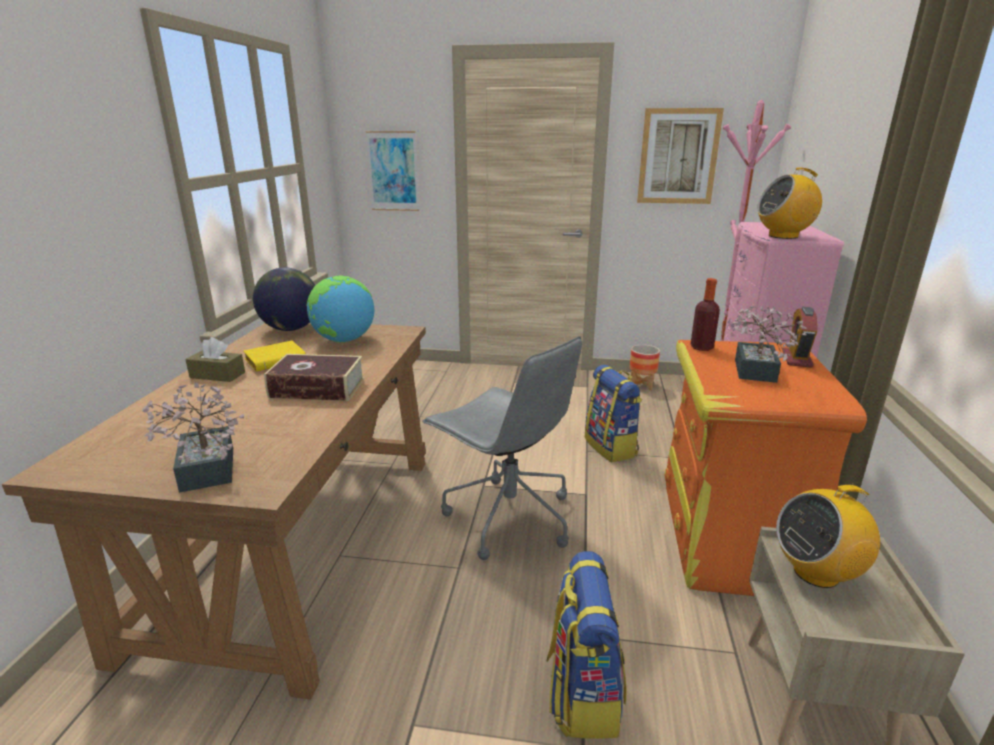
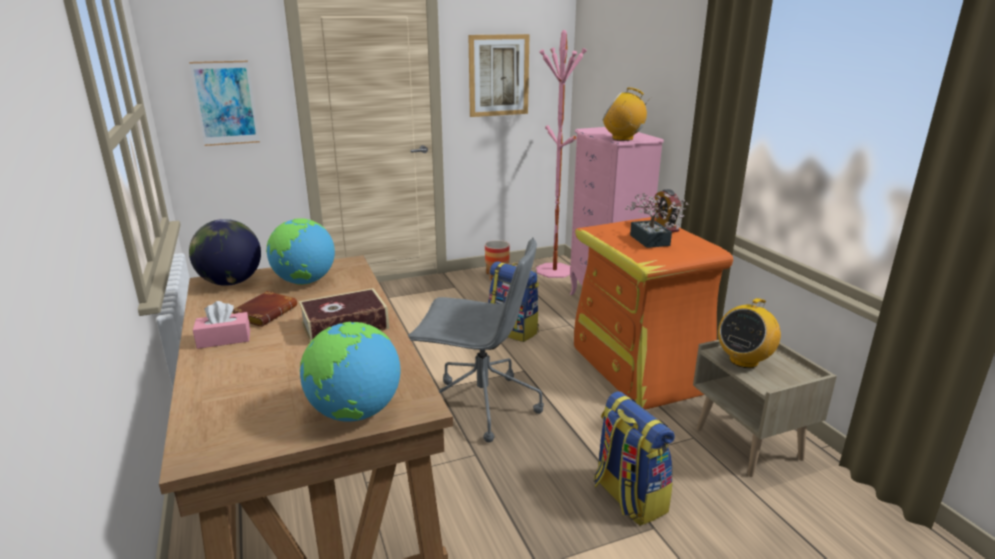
camera: 30 degrees left, 0 degrees up
(206, 474) = (354, 413): potted plant -> globe
(217, 375) = (224, 339): brown tissue box -> pink tissue box
(277, 360) = (265, 313): yellow book -> brown book
(701, 347) = (599, 231): bottle -> none
(783, 236) = (623, 138): radio -> radio turned 60 degrees clockwise

